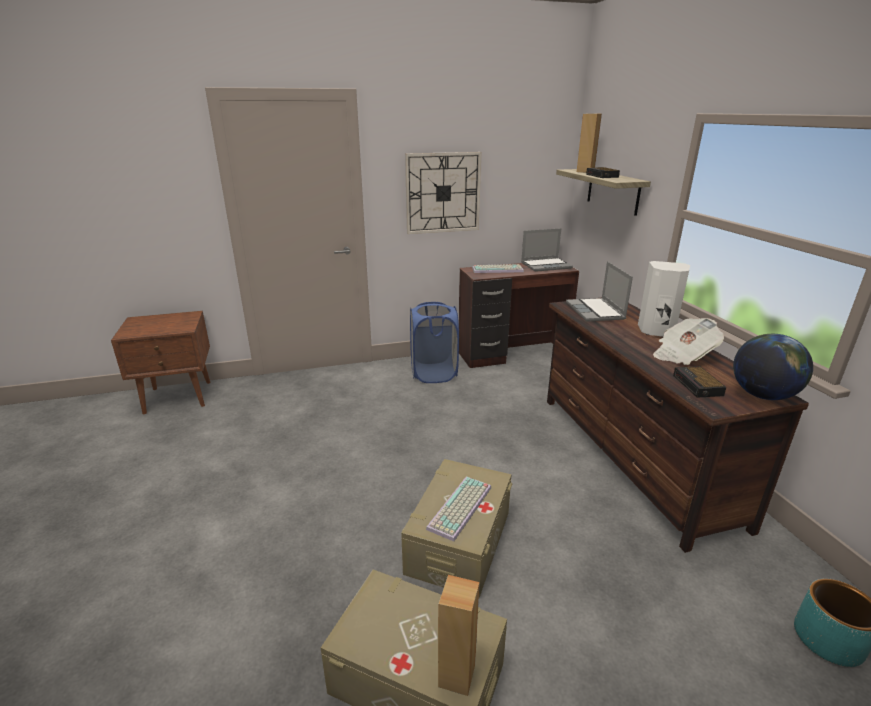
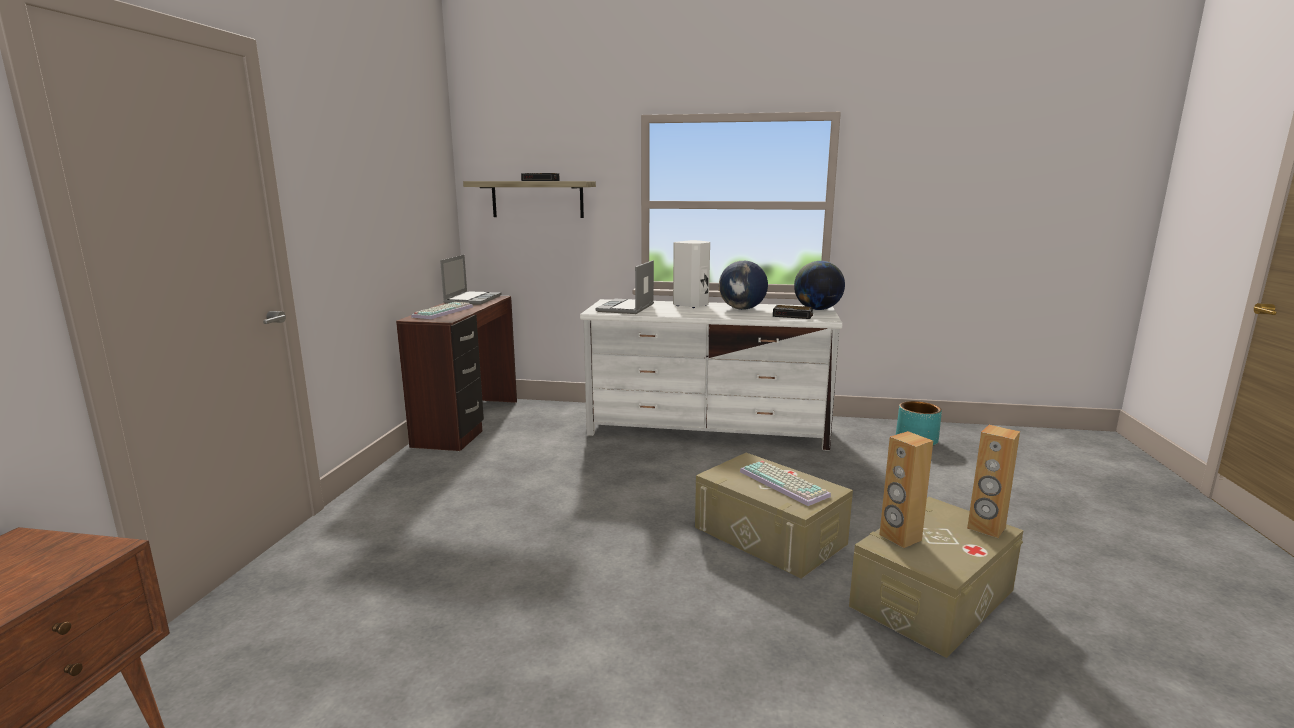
camera: 65 degrees left, 10 degrees down
(433, 373) = (437, 474): blue laundry basket -> none
(443, 193) = (364, 214): wall clock -> none
(585, 171) = (503, 180): brown speaker -> brown speaker (900, 537)
(596, 311) = (626, 308): laptop -> laptop turned 90 degrees clockwise
(631, 457) = (708, 430): brown dresser -> white dresser
(682, 355) = (742, 309): newspaper -> globe

